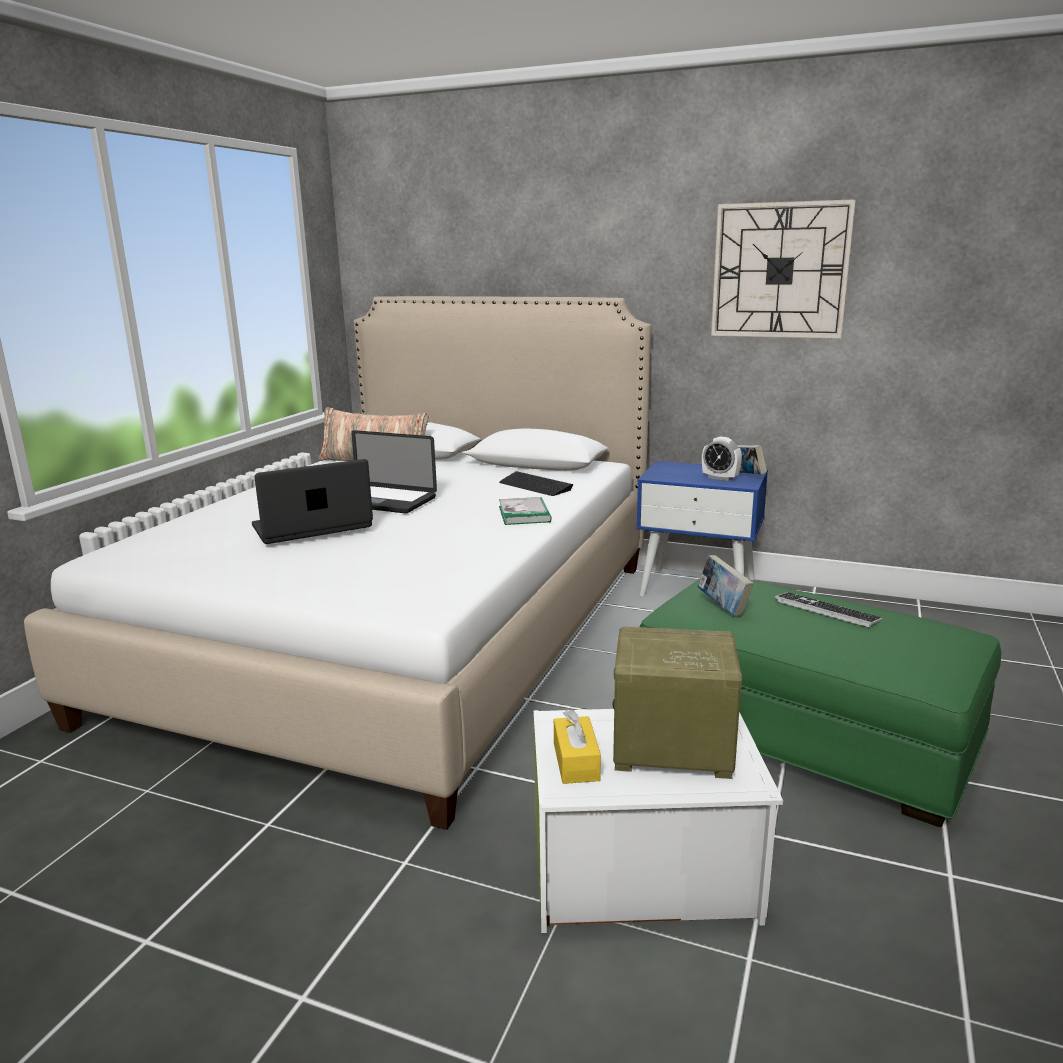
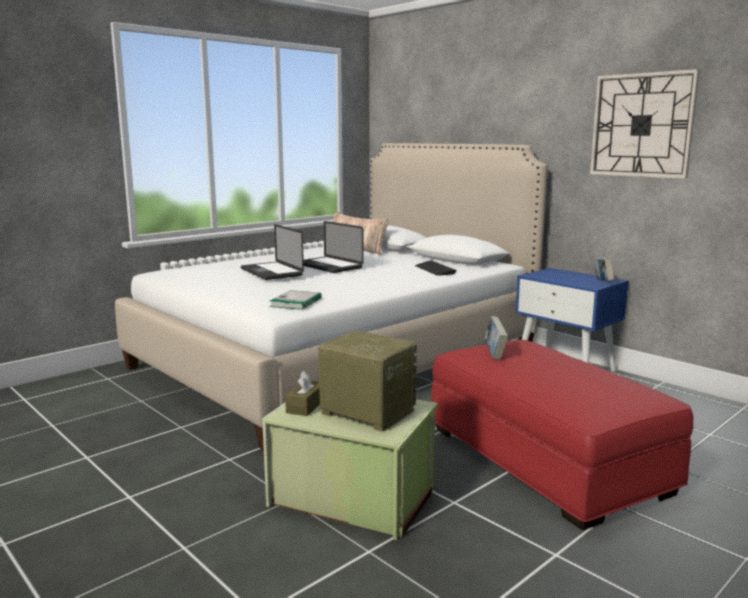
camera: 25 degrees right, 5 degrees down
(312, 527) = (271, 272): laptop -> laptop turned 120 degrees counterclockwise
(524, 514) = (403, 281): book -> book (296, 302)
(576, 761) = (306, 406): yellow tissue box -> brown tissue box
(643, 872) = (352, 497): white storage box -> green storage box
(720, 478) = (580, 281): alarm clock -> none
(804, 732) = (545, 459): green ottoman -> red ottoman
(826, 611) = (567, 367): keyboard -> none

